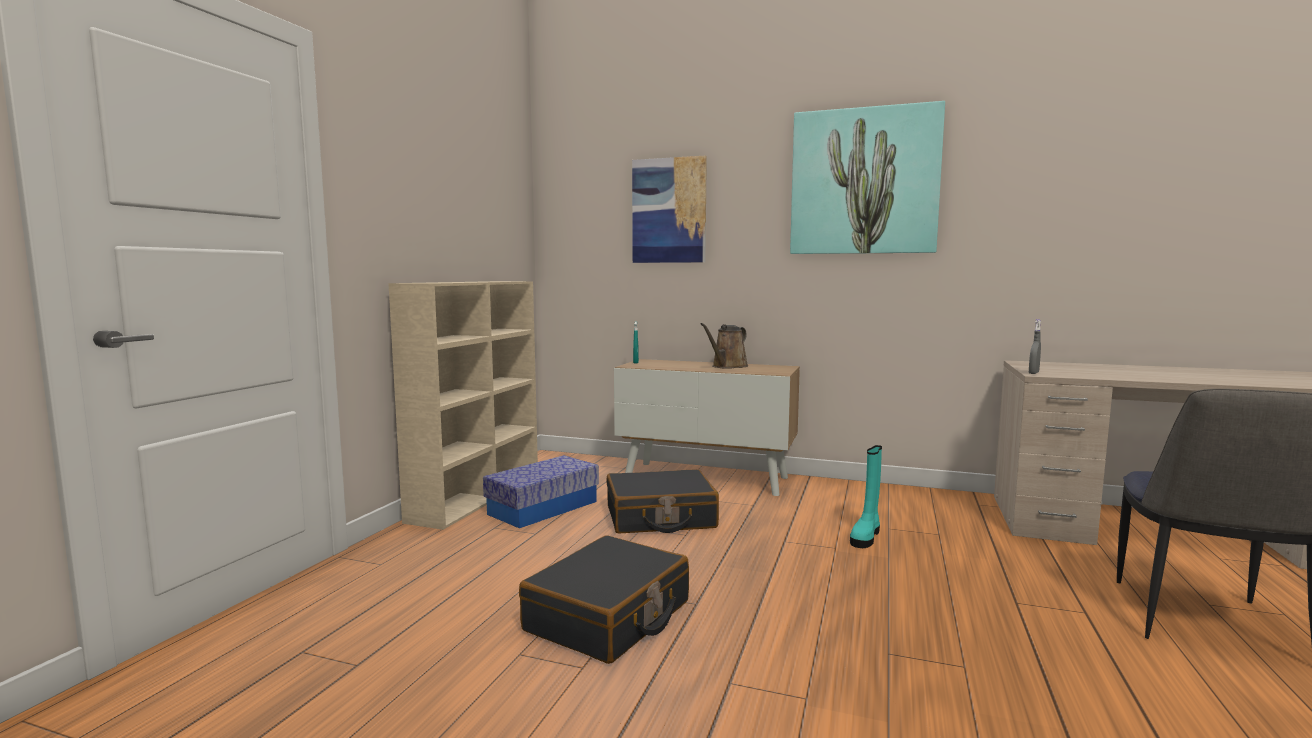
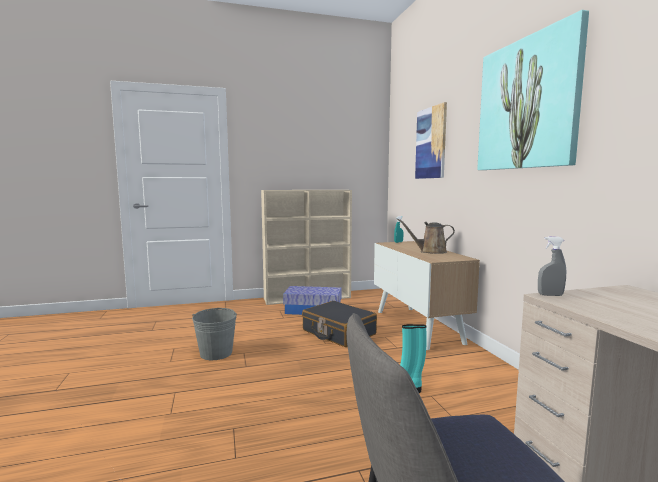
camera: 55 degrees right, 0 degrees up
(609, 617) = (216, 353): black suitcase -> grey bucket

